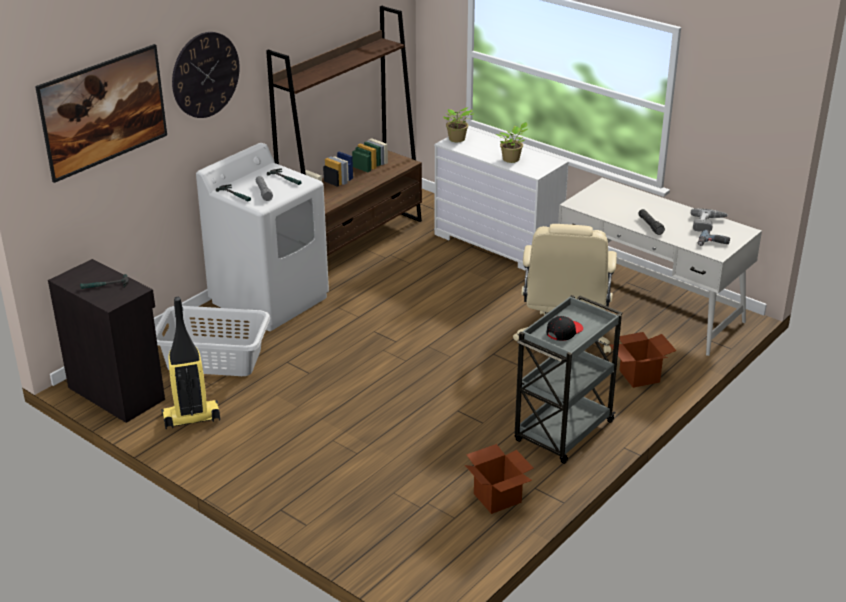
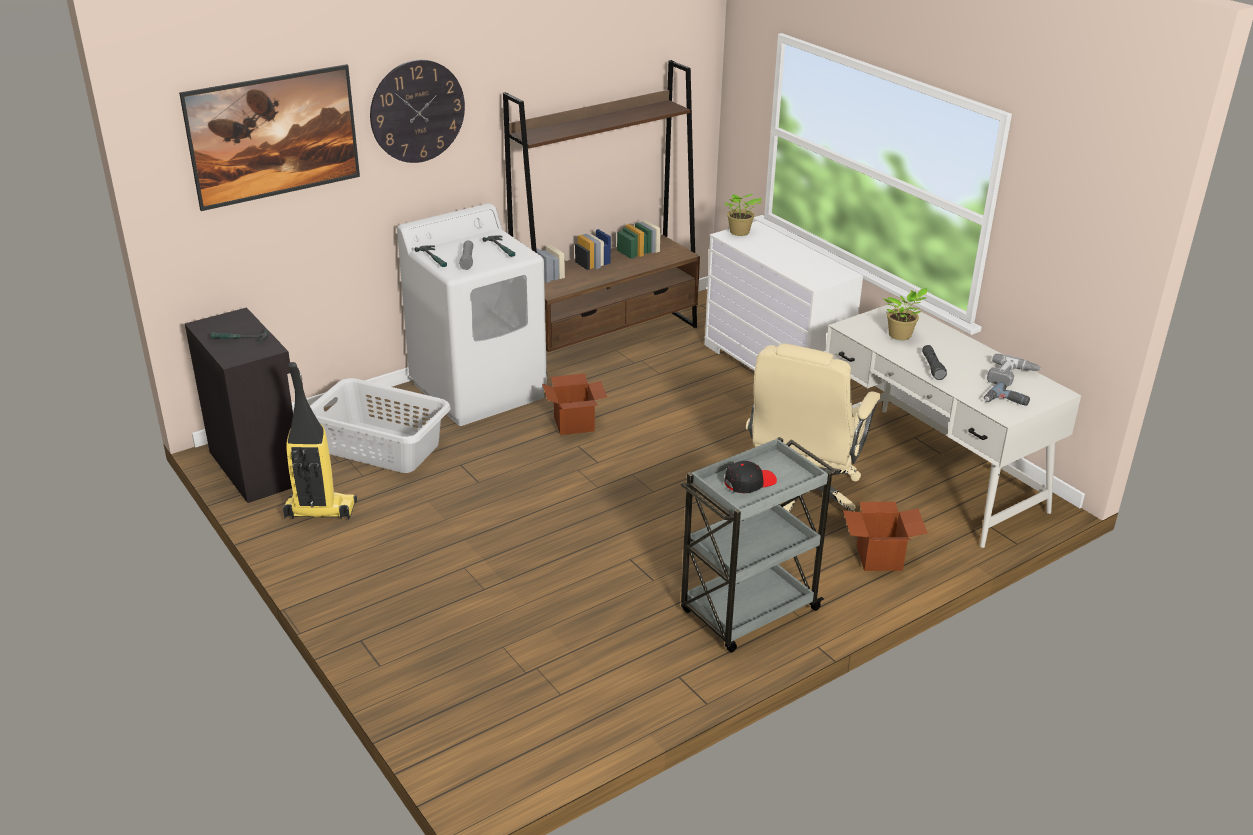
camera: 15 degrees right, 0 degrees up
(497, 498) = (625, 680): cardboard box -> cardboard box (574, 424)
(512, 160) = (793, 264): potted plant -> potted plant (901, 336)

